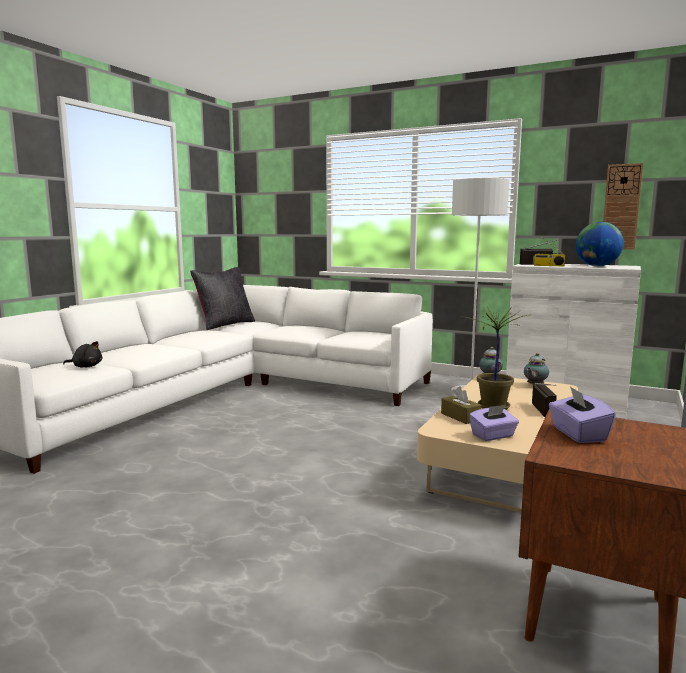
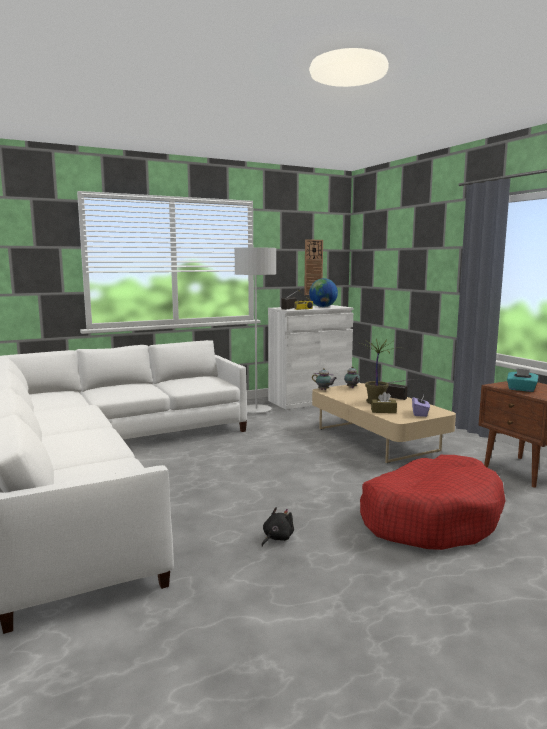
camera: 55 degrees left, 0 degrees up
(86, 366) = (106, 466): black plush toy -> black plush toy (276, 538)
(225, 325) = (36, 402): black pillow -> none
(276, 559) = (430, 518): none -> red dog bed
(578, 434) = (521, 389): purple tissue box -> turquoise tissue box

